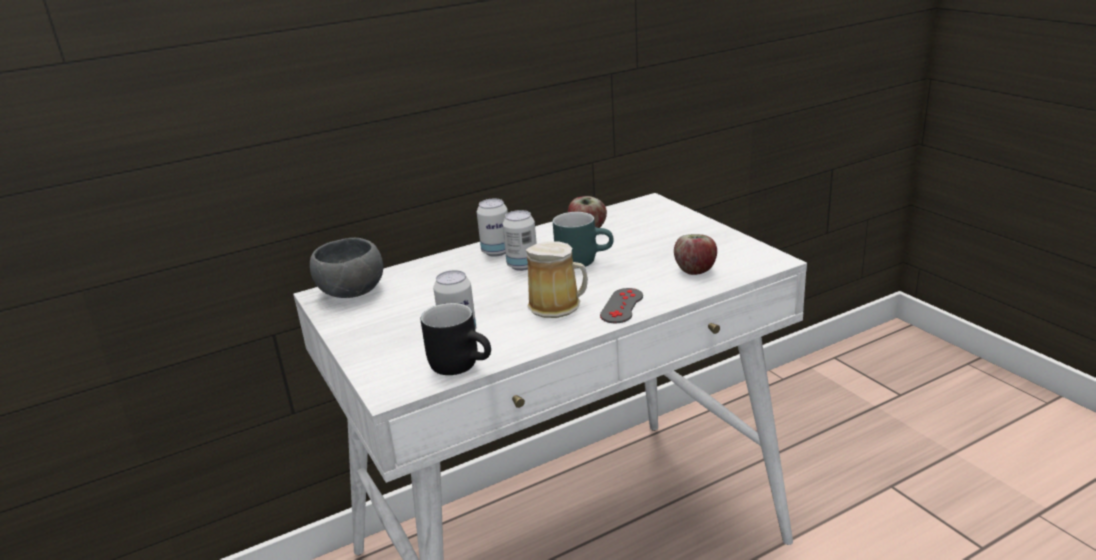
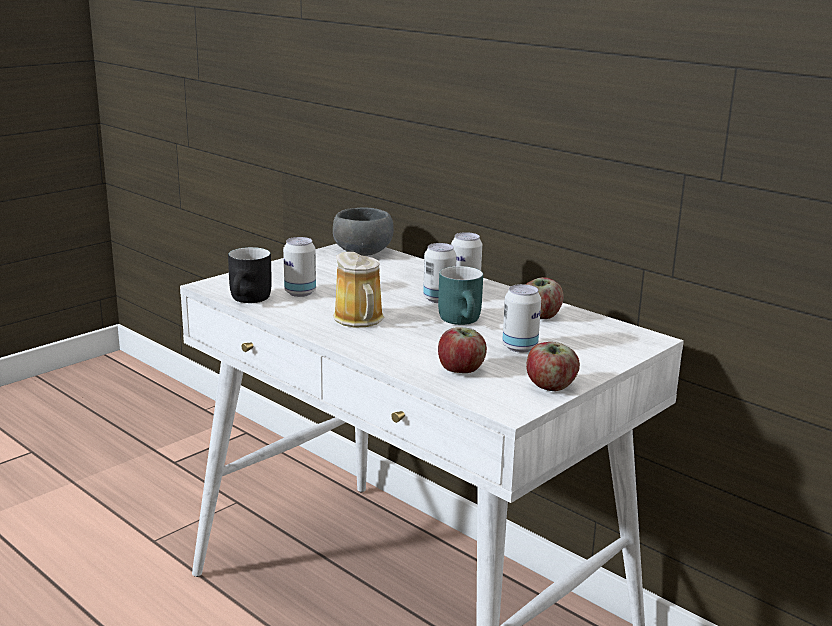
camera: 70 degrees right, 5 degrees down
(622, 306) = (366, 344): grey game controller -> none
(652, 244) = (519, 347): none -> can
(734, 242) = (550, 387): none -> apple

